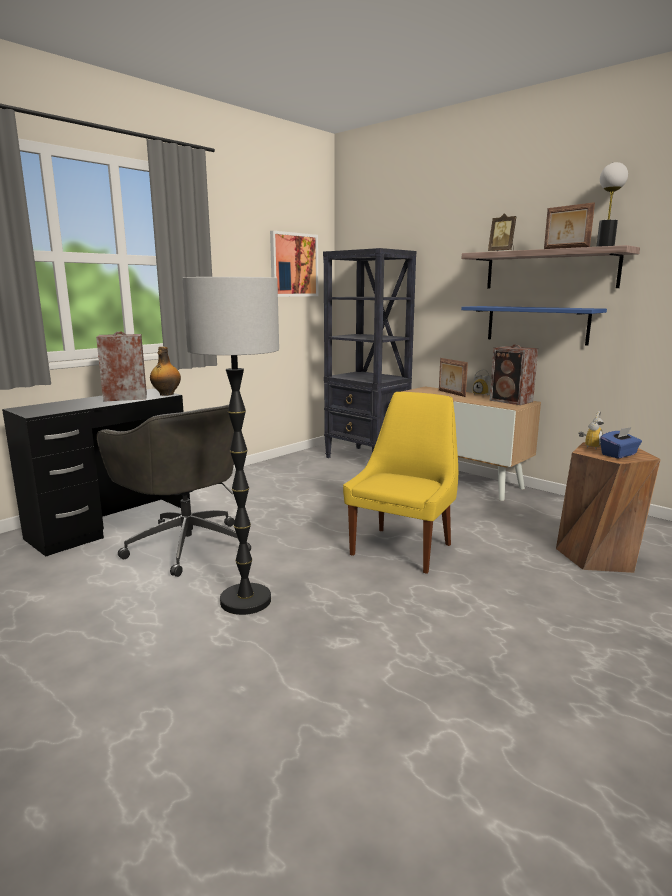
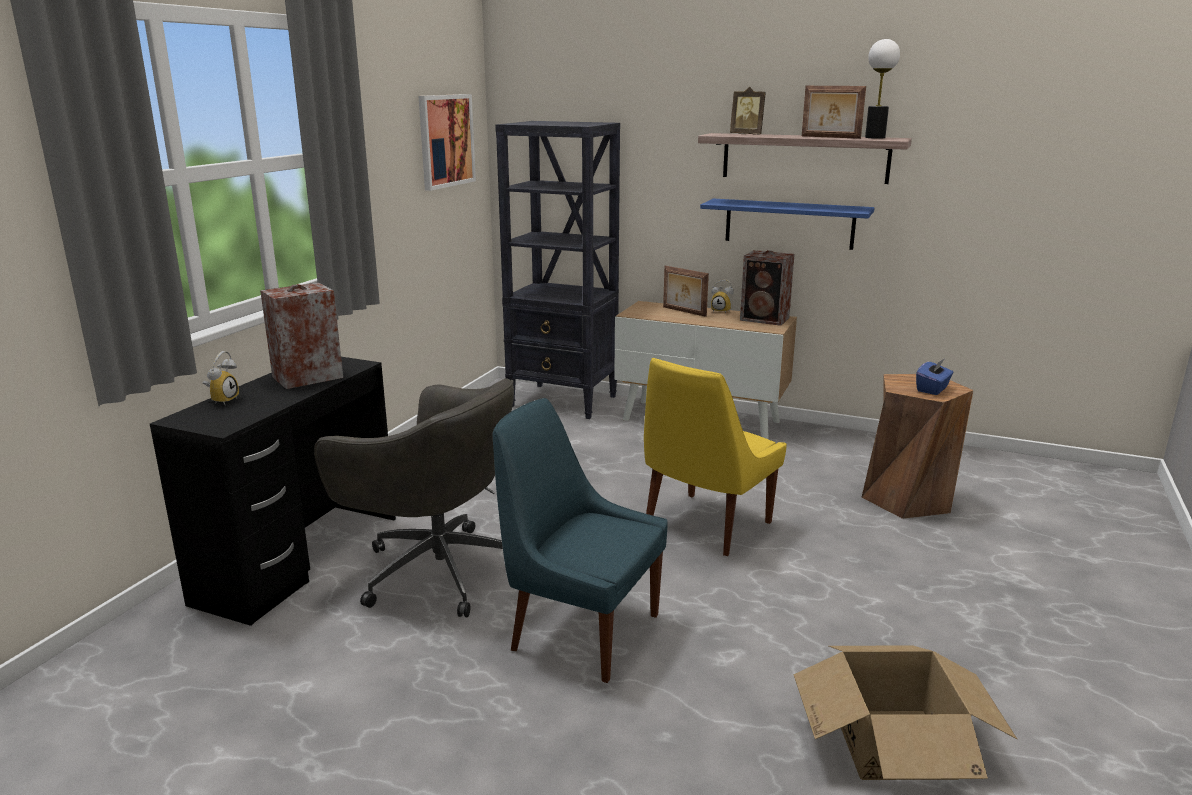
camera: 20 degrees left, 5 degrees up
(166, 394) = (358, 364): bottle -> none
(245, 600) = (580, 630): floor lamp -> blue chair
(403, 548) = (704, 526): yellow chair -> yellow chair turned 150 degrees counterclockwise
(432, 747) = (894, 744): none -> cardboard box
(589, 447) = (896, 381): alarm clock -> alarm clock (222, 400)

